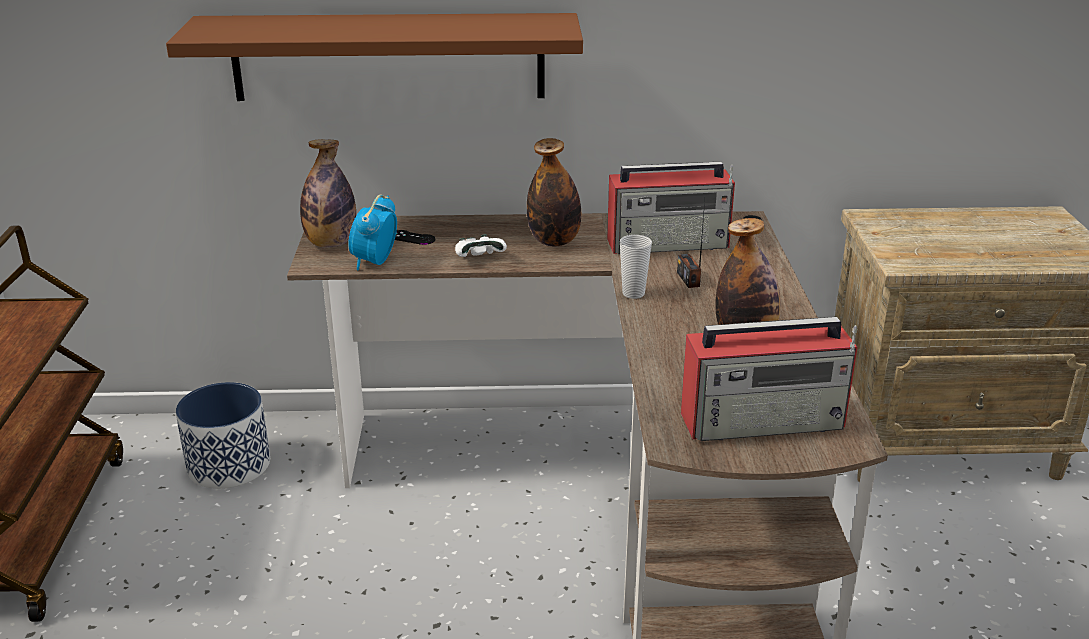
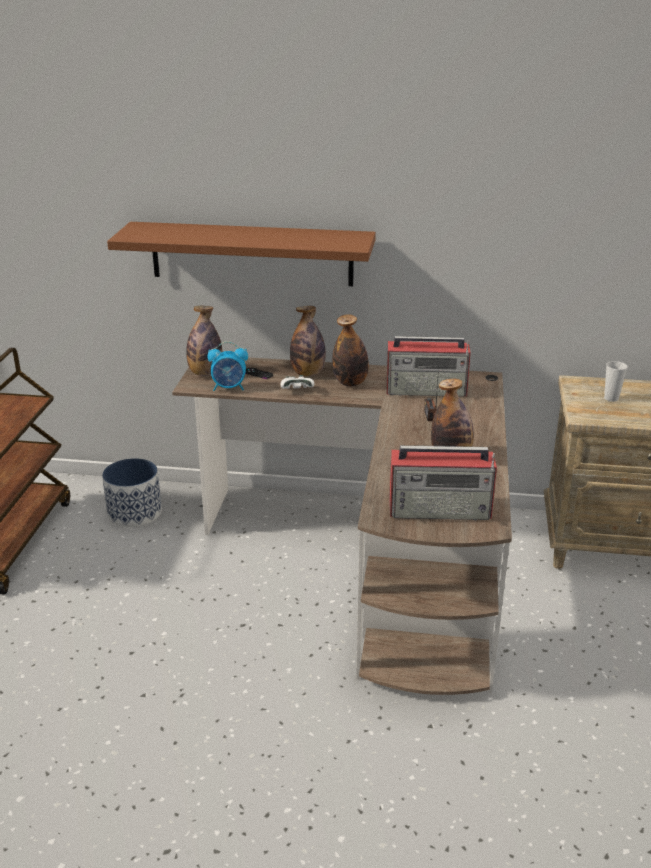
camera: 10 degrees right, 0 degrees up
(374, 262) = (229, 388): alarm clock -> alarm clock turned 120 degrees counterclockwise
(486, 233) = (308, 374): none -> bottle
(633, 293) = (389, 422): cup -> cup (611, 398)

